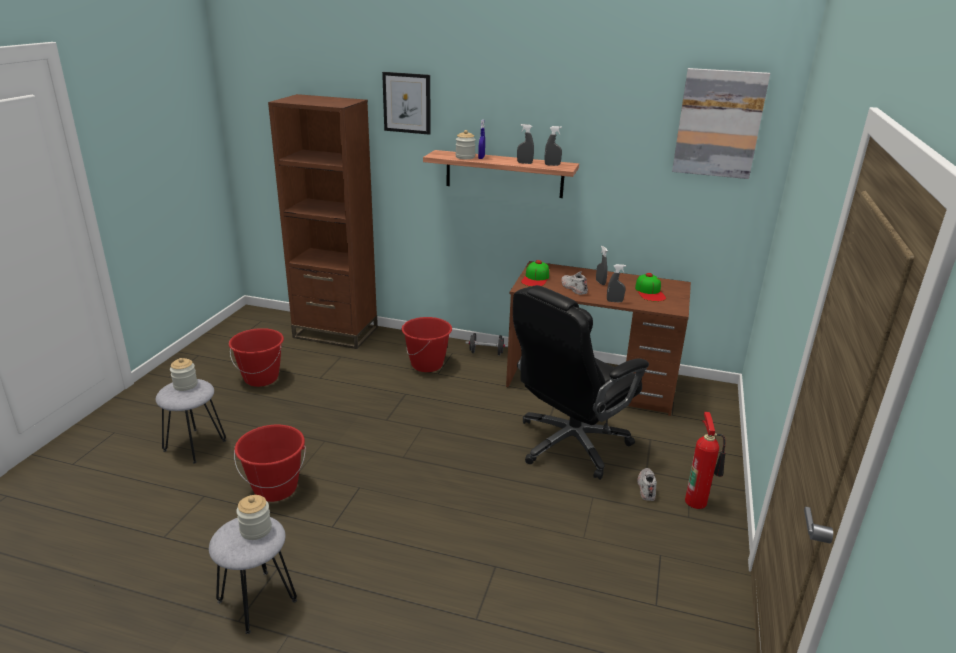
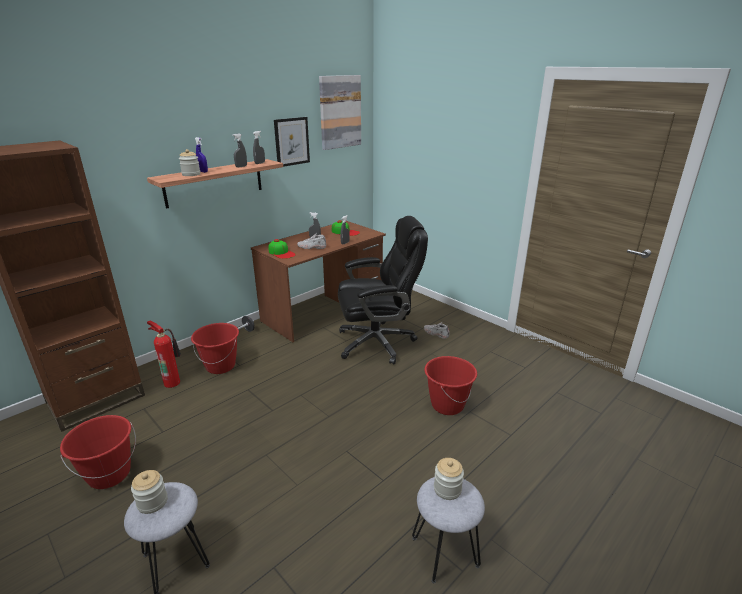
camera: 60 degrees left, 0 degrees up
(276, 488) = (306, 505): red bucket -> red bucket (447, 405)
(407, 103) = (106, 136): picture -> picture (291, 141)
(570, 444) = (377, 342): black office chair -> black office chair turned 90 degrees counterclockwise
(697, 500) = (457, 324): fire extinguisher -> fire extinguisher (172, 382)

